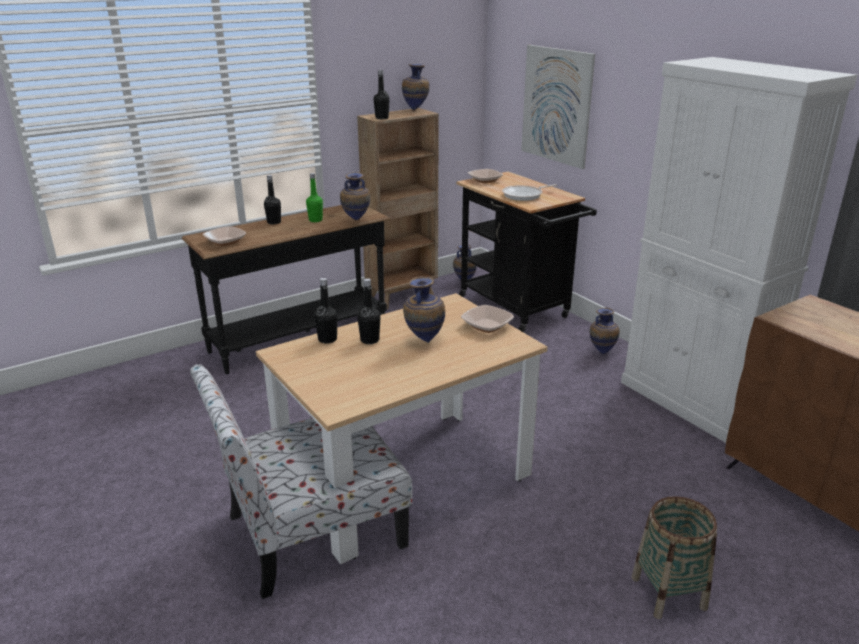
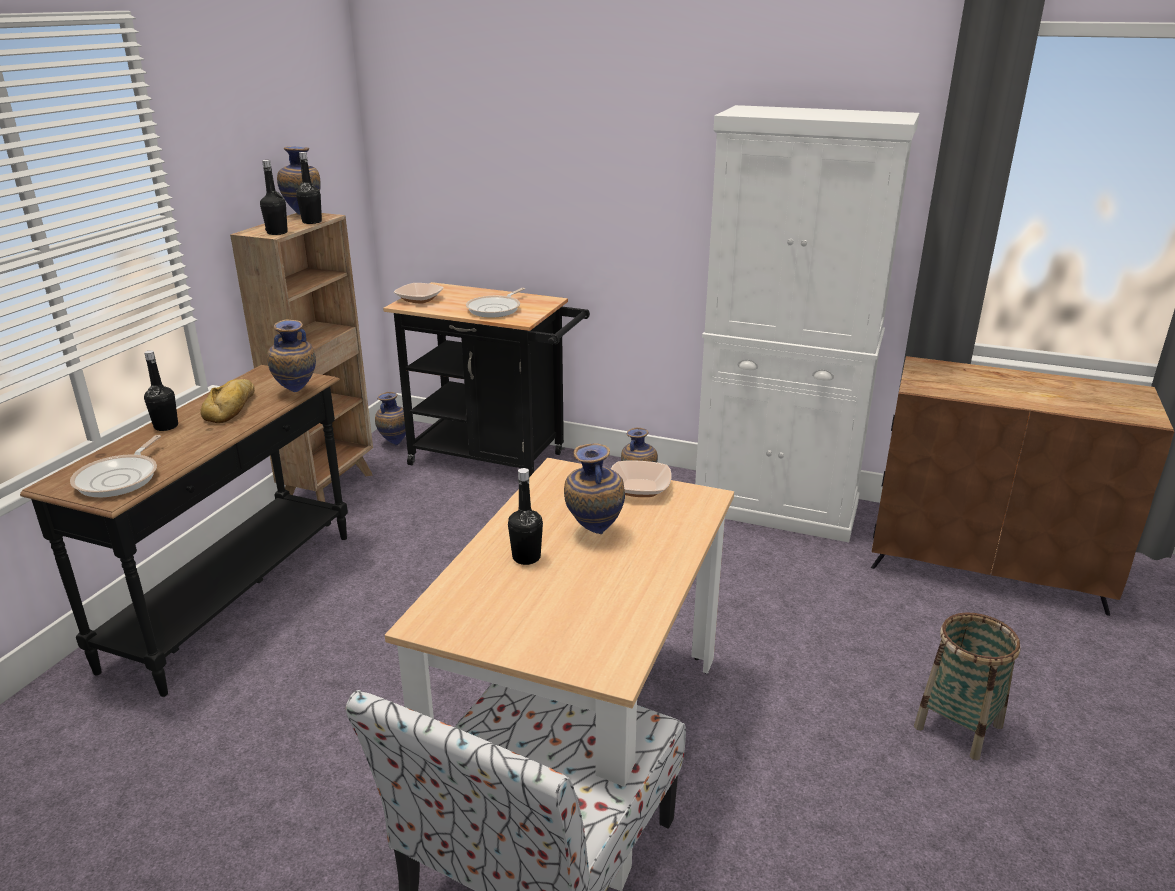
camera: 35 degrees left, 0 degrees up
(225, 241) = (120, 478): bowl -> frying pan
(315, 220) = (232, 407): green bottle -> bread
(327, 339) = (468, 577): black bottle -> black bottle (312, 222)
(556, 105) = (499, 185): picture -> none

